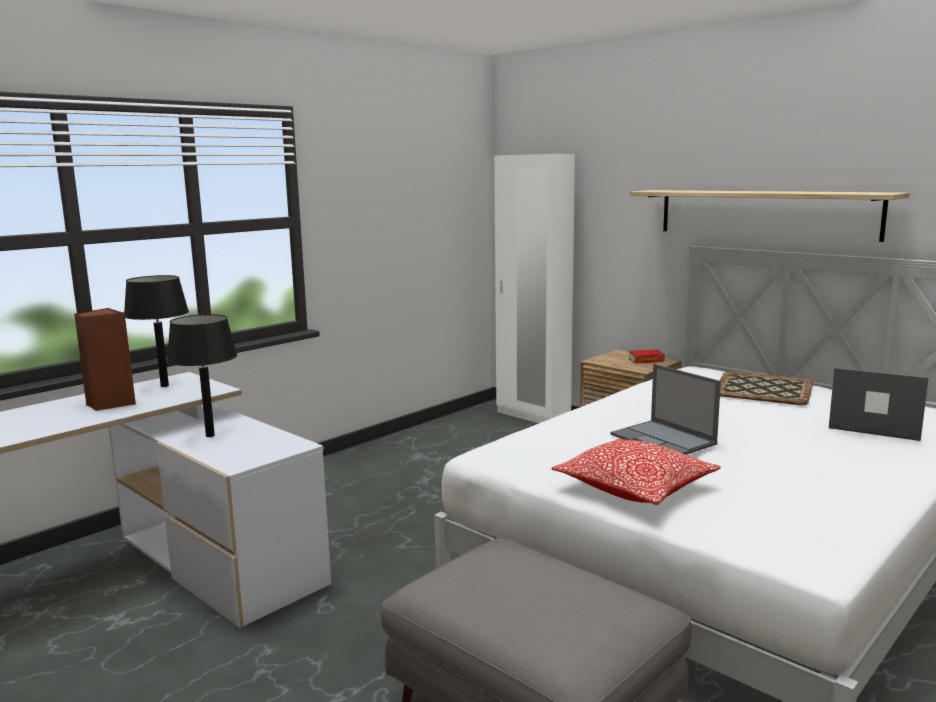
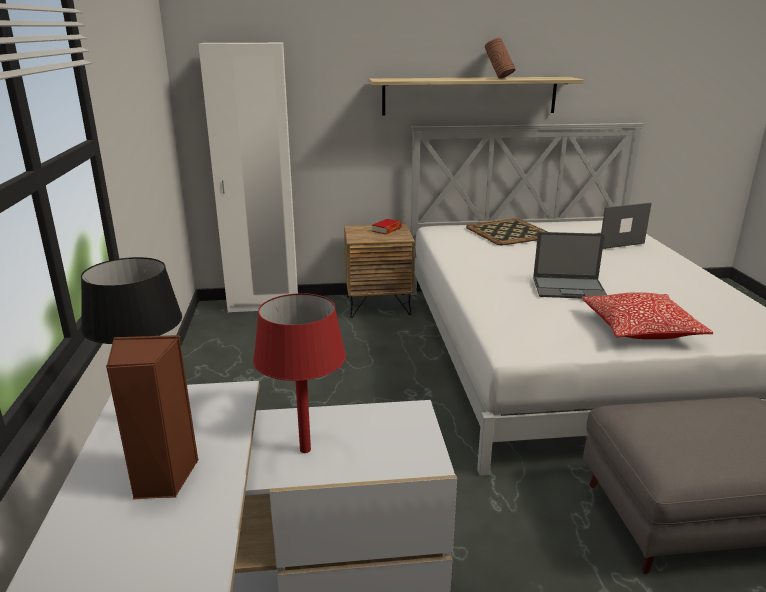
camera: 50 degrees left, 10 degrees up
(210, 435) = (305, 449): black table lamp -> red table lamp
(789, 191) = (498, 78): none -> brown vase

